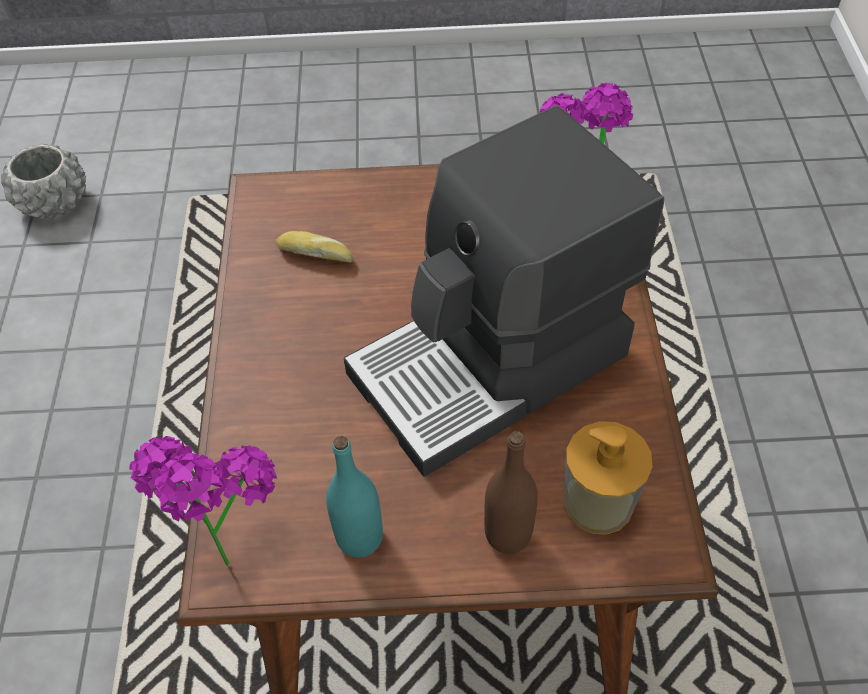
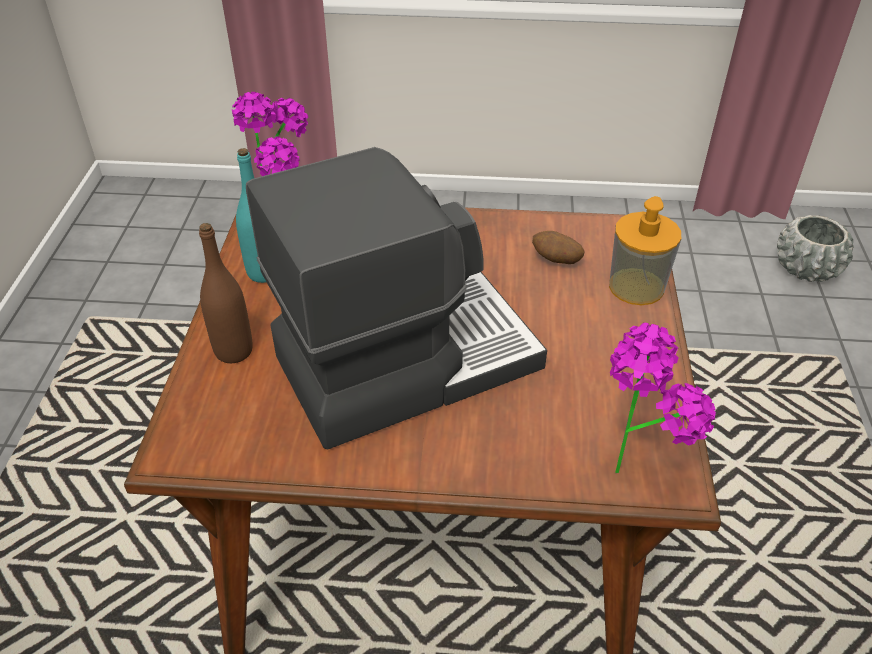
camera: 95 degrees right, 10 degrees down
(316, 253) = (556, 260): bread -> potato
(492, 365) = (405, 361): coffee machine -> coffee machine turned 90 degrees clockwise
(598, 502) = (239, 412): soap dispenser -> soap dispenser (636, 287)

